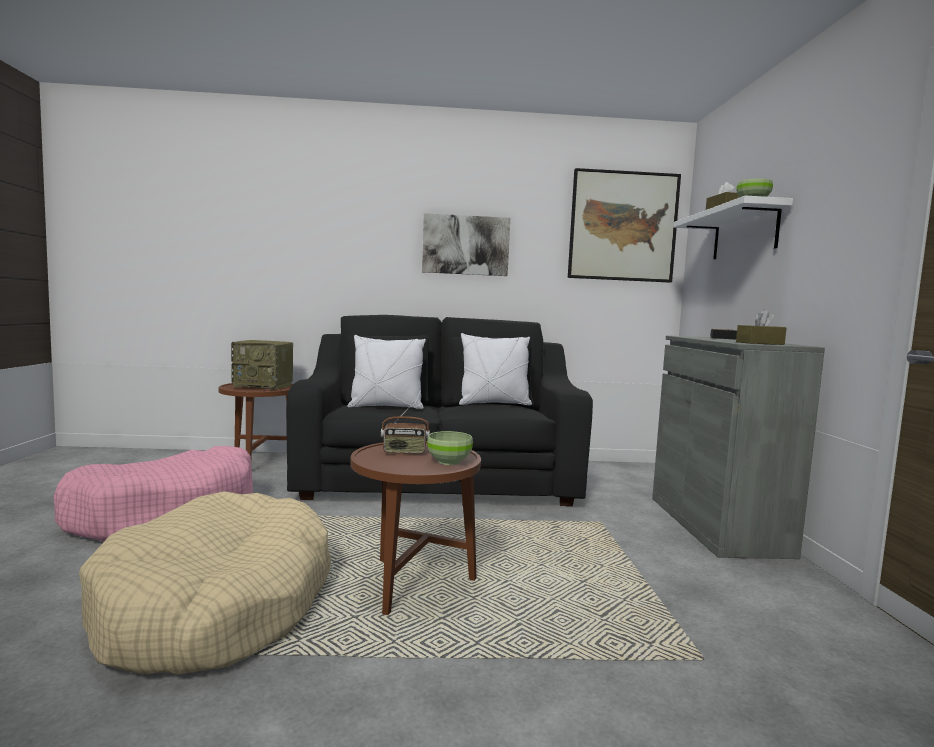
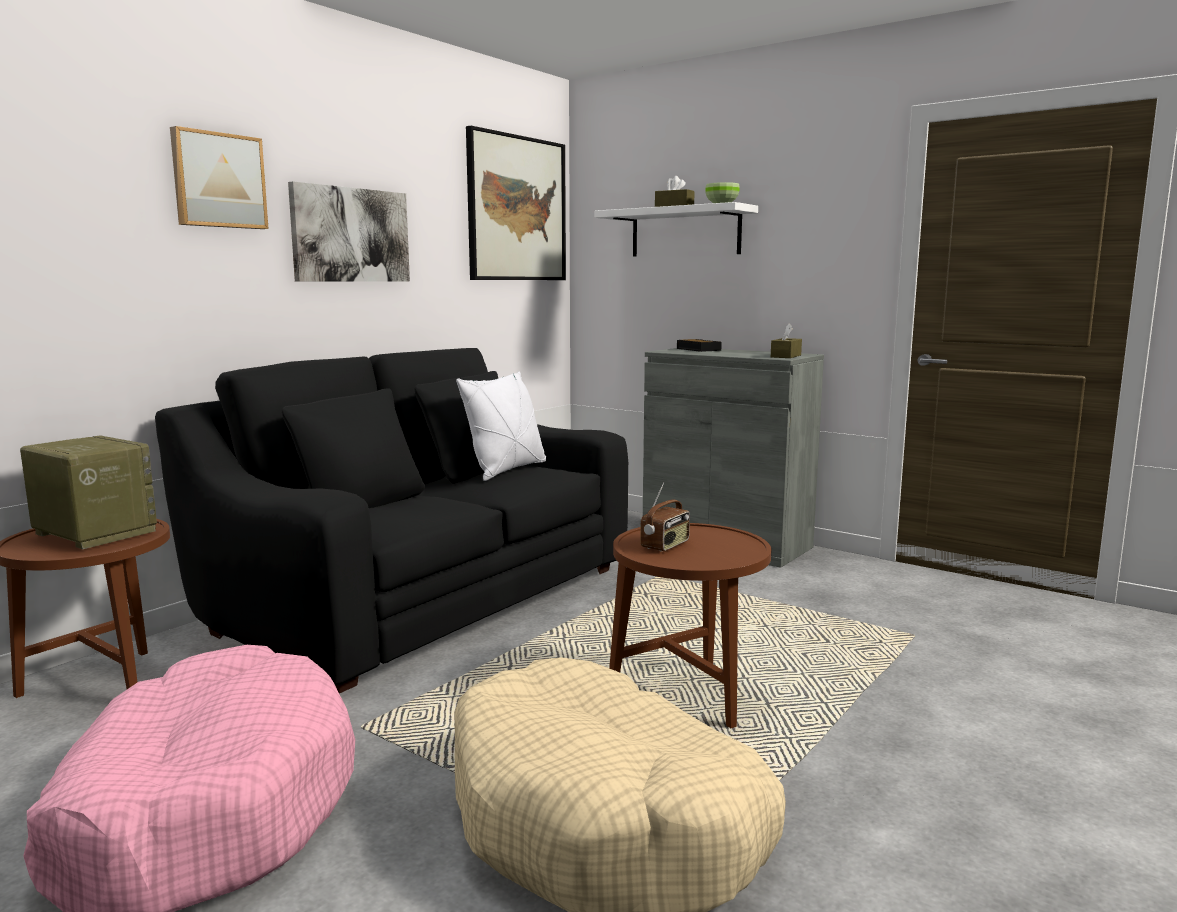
camera: 50 degrees left, 5 degrees up
(264, 385) = (93, 532): radio -> radio turned 105 degrees counterclockwise
(379, 215) = (218, 180): none -> picture
(386, 407) = (398, 509): white pillow -> none
(448, 461) = (724, 539): green bowl -> none

